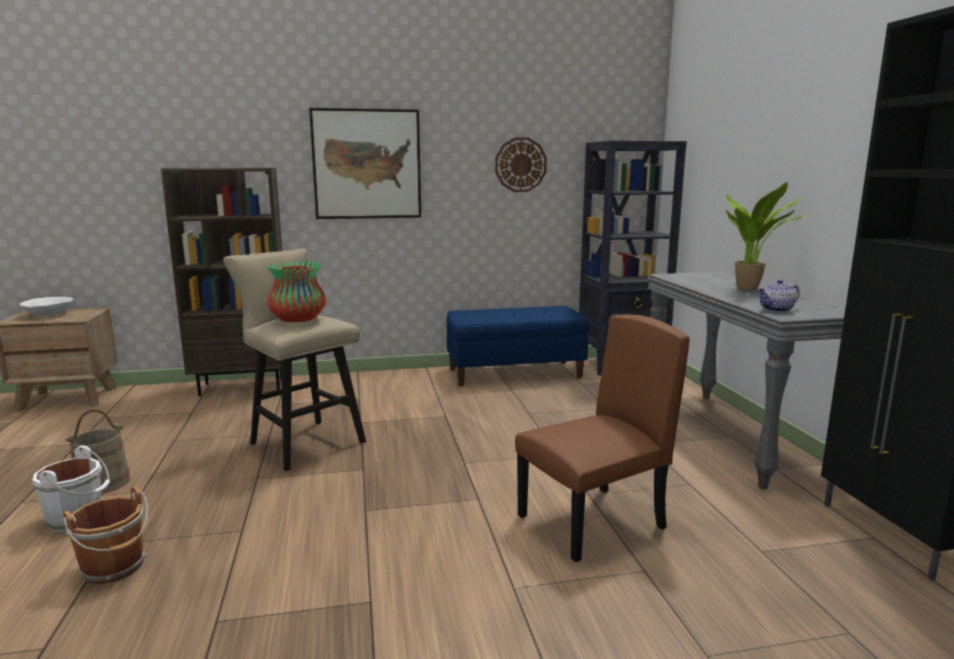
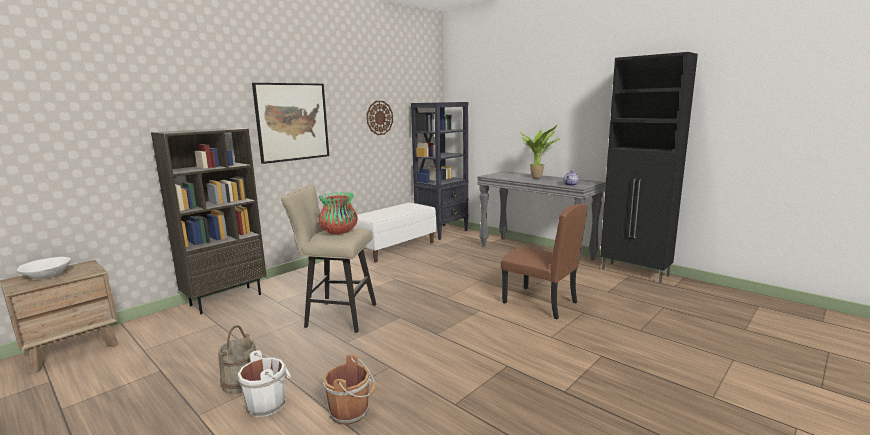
camera: 35 degrees left, 0 degrees up
(515, 373) = (395, 248): blue bench -> white bench
(592, 522) = (539, 303): brown chair -> brown chair turned 105 degrees clockwise

